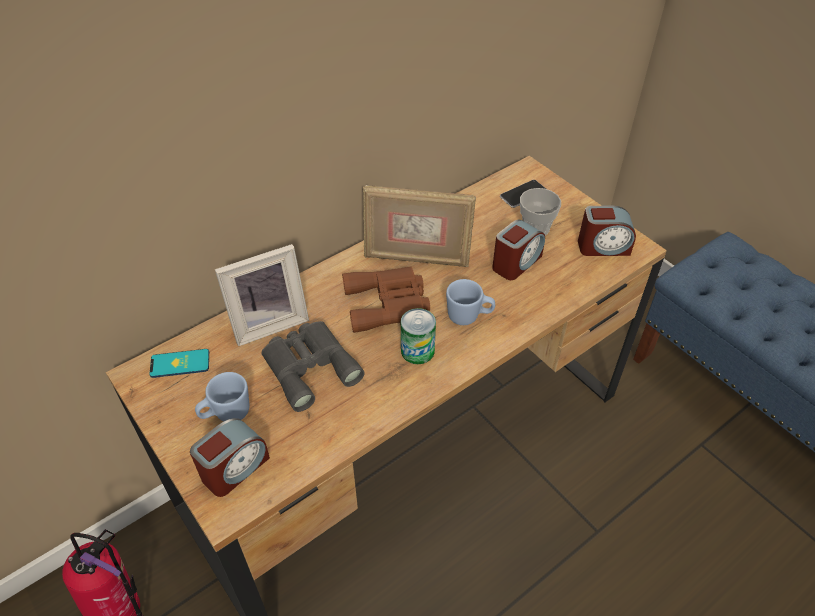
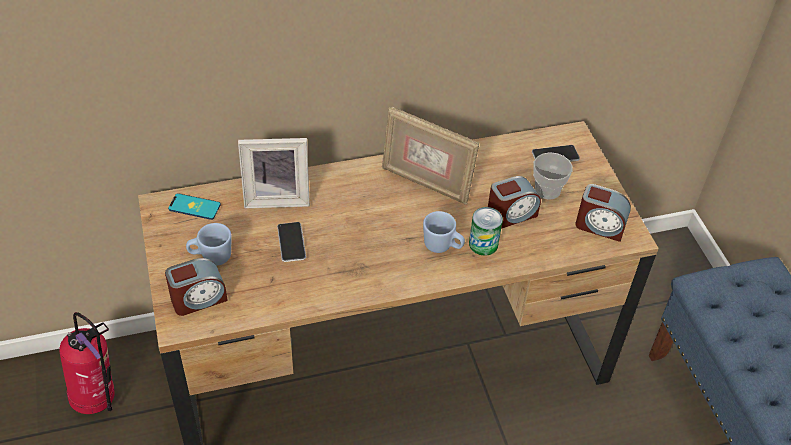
camera: 20 degrees right, 0 degrees up
(309, 366) = (291, 242): grey binoculars -> phone
(389, 304) = (381, 214): brown binoculars -> none
(417, 350) = (384, 259): can -> can (483, 244)

